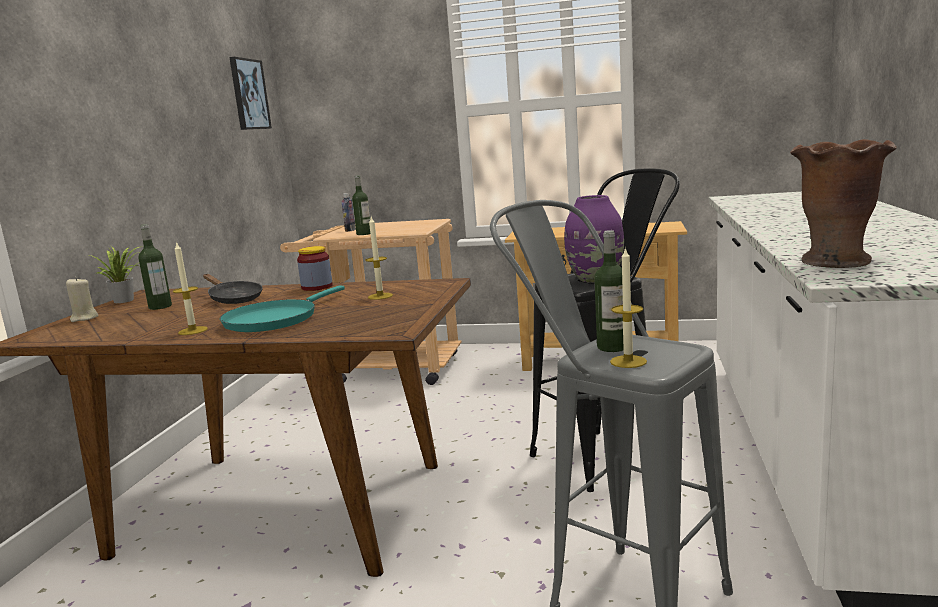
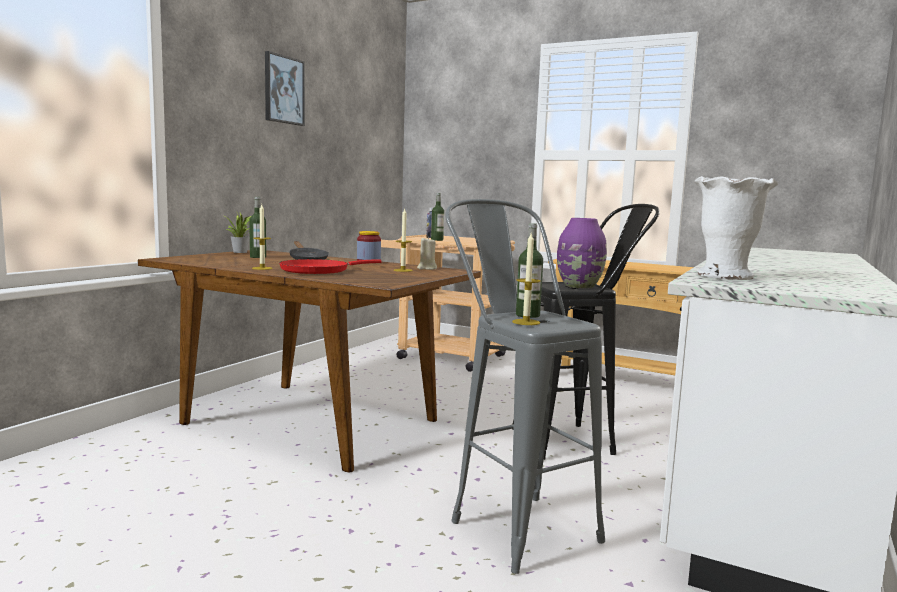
camera: 15 degrees right, 5 degrees down
(84, 318) = (207, 256): beige candle -> beige candle (426, 268)
(249, 94) = (376, 125): picture -> picture (283, 90)
(275, 319) = (319, 270): turquoise frying pan -> red frying pan
(836, 261) = (725, 276): brown vase -> white vase

